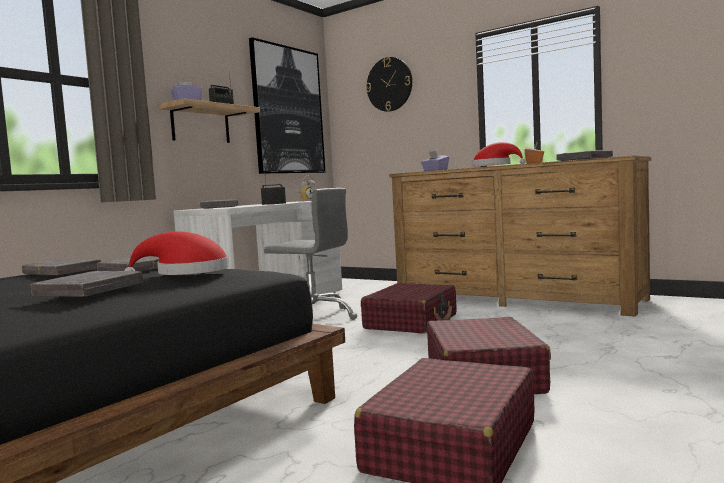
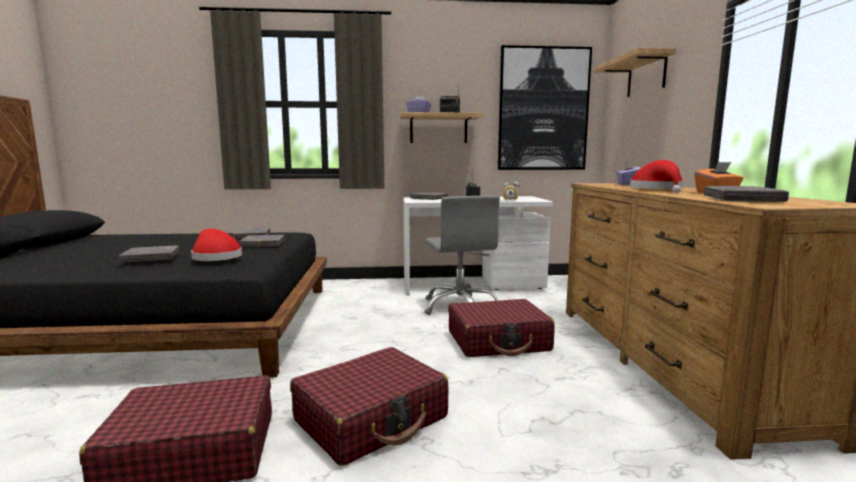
camera: 50 degrees right, 5 degrees up
(389, 84) = (646, 76): wall clock -> shelf

